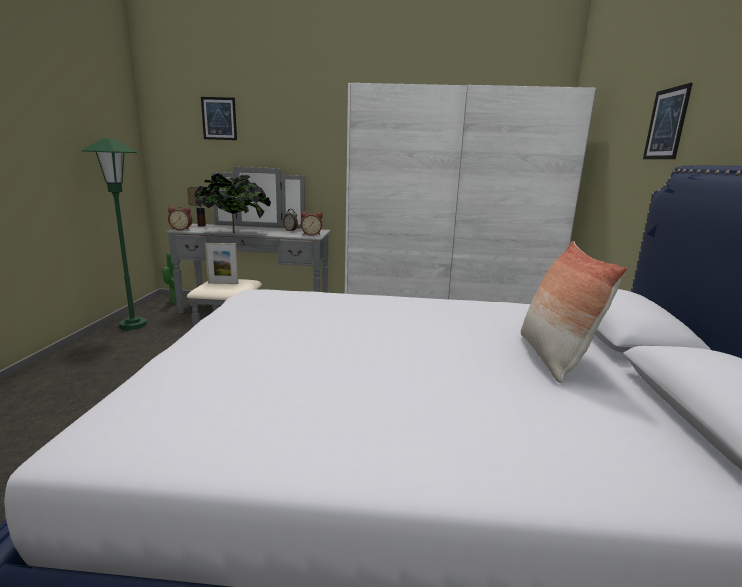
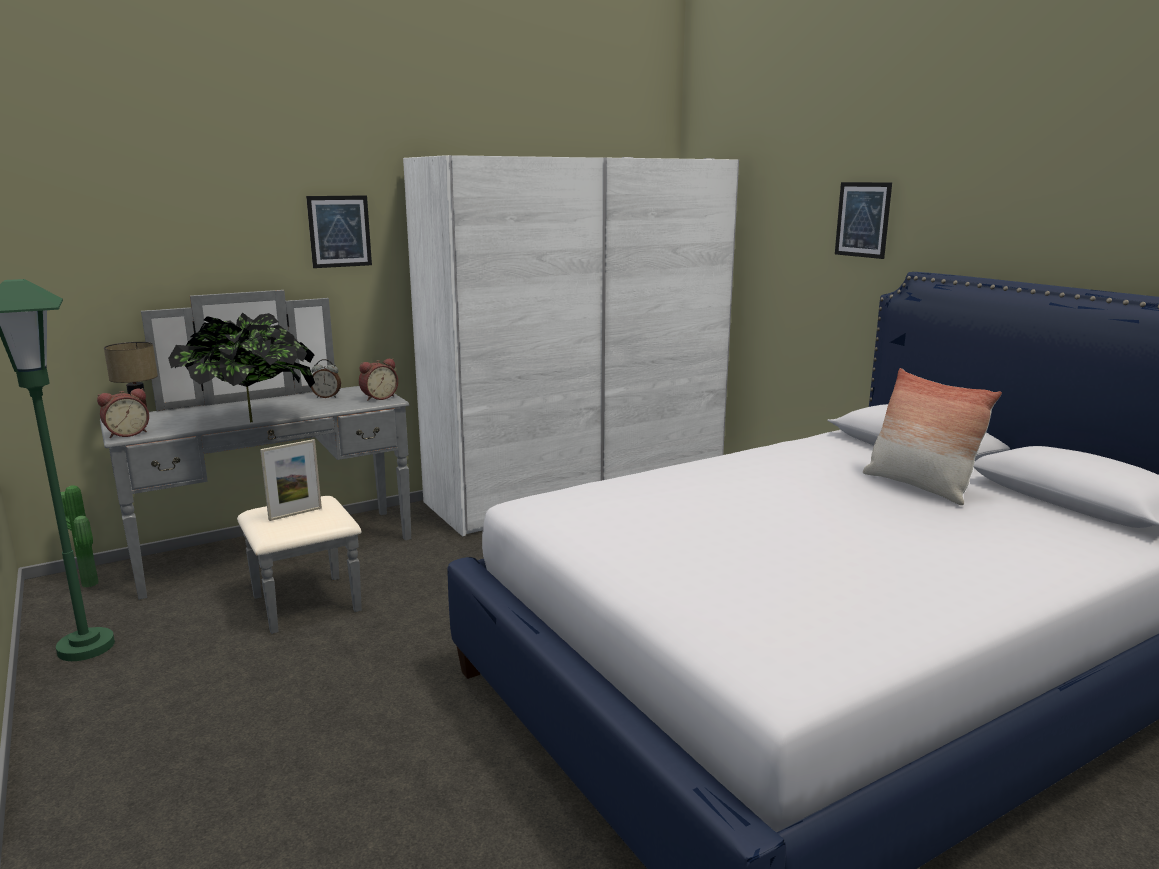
camera: 35 degrees left, 0 degrees up
(219, 118) = (143, 206): picture -> picture (339, 231)

